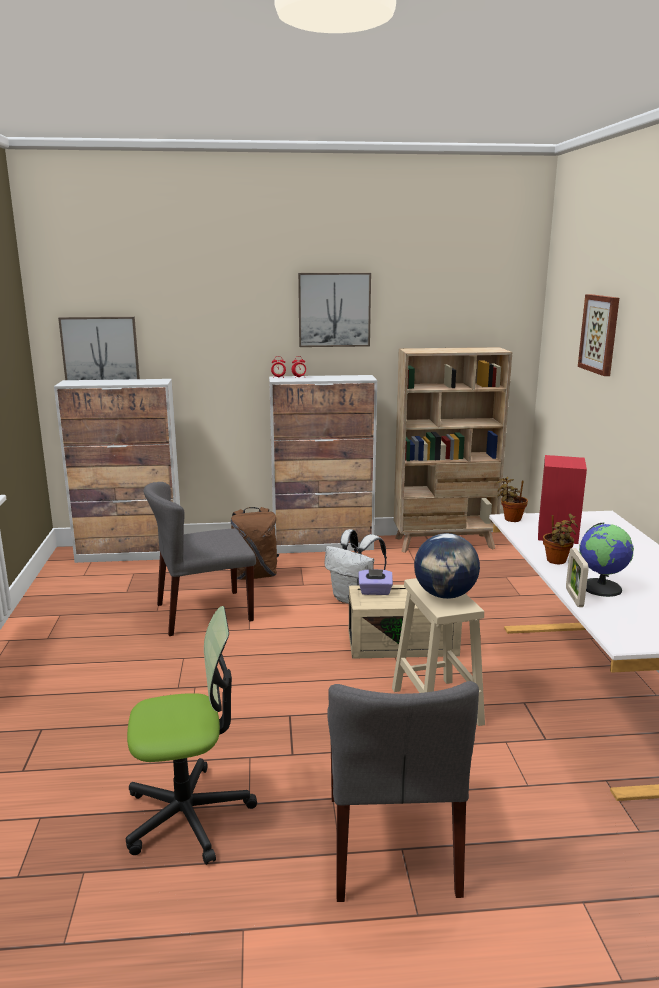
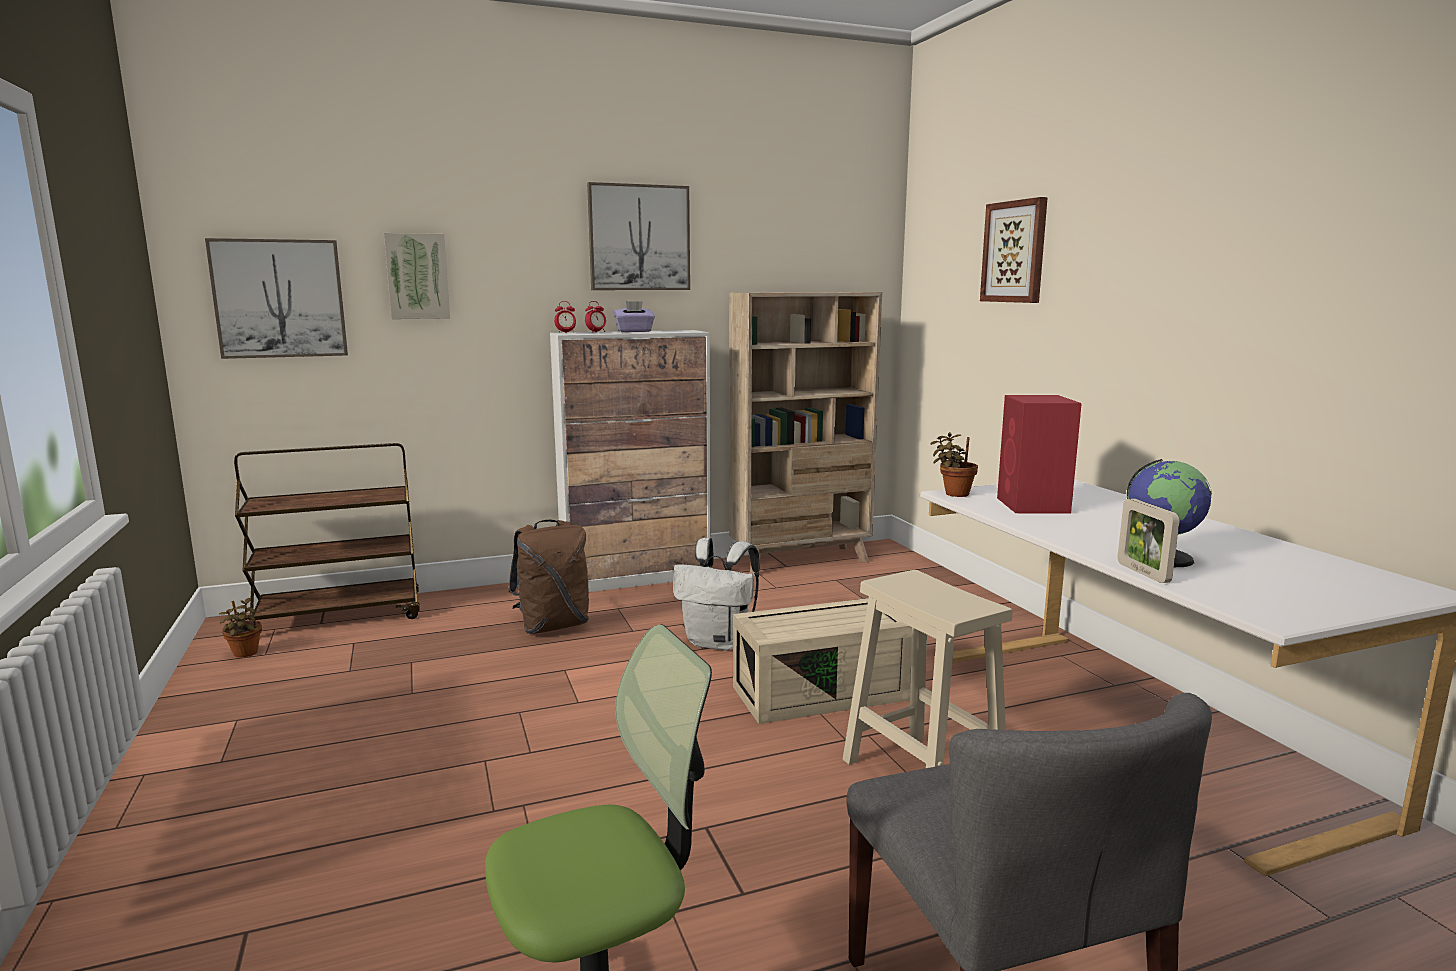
camera: 15 degrees left, 5 degrees down
(130, 554) = (340, 616): cabinet -> brown cart
(184, 338) = (417, 276): none -> picture
(203, 613) = (493, 687): grey chair -> none
(375, 592) = (777, 618): purple tissue box -> purple tissue box (634, 331)
(445, 595) = (937, 595): globe -> none
(557, 561) = (1068, 534): potted plant -> potted plant (245, 654)

